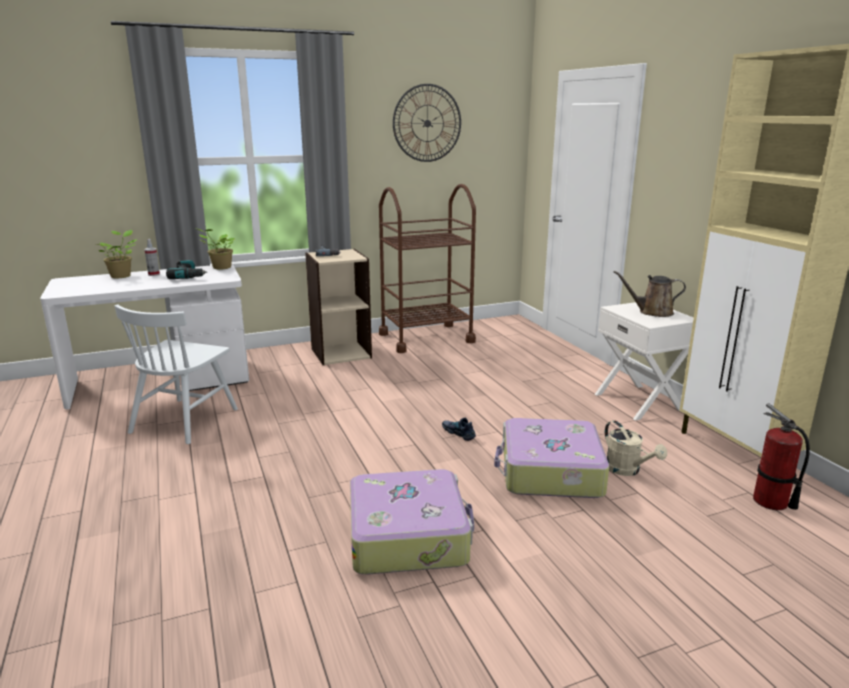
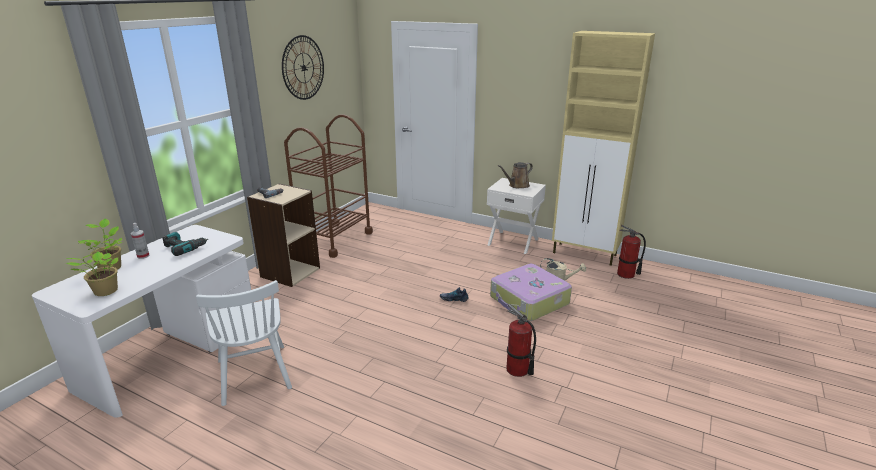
camera: 40 degrees left, 5 degrees up
(220, 267) = (194, 231): potted plant -> potted plant (104, 292)
(409, 535) = (517, 370): suitcase -> fire extinguisher

